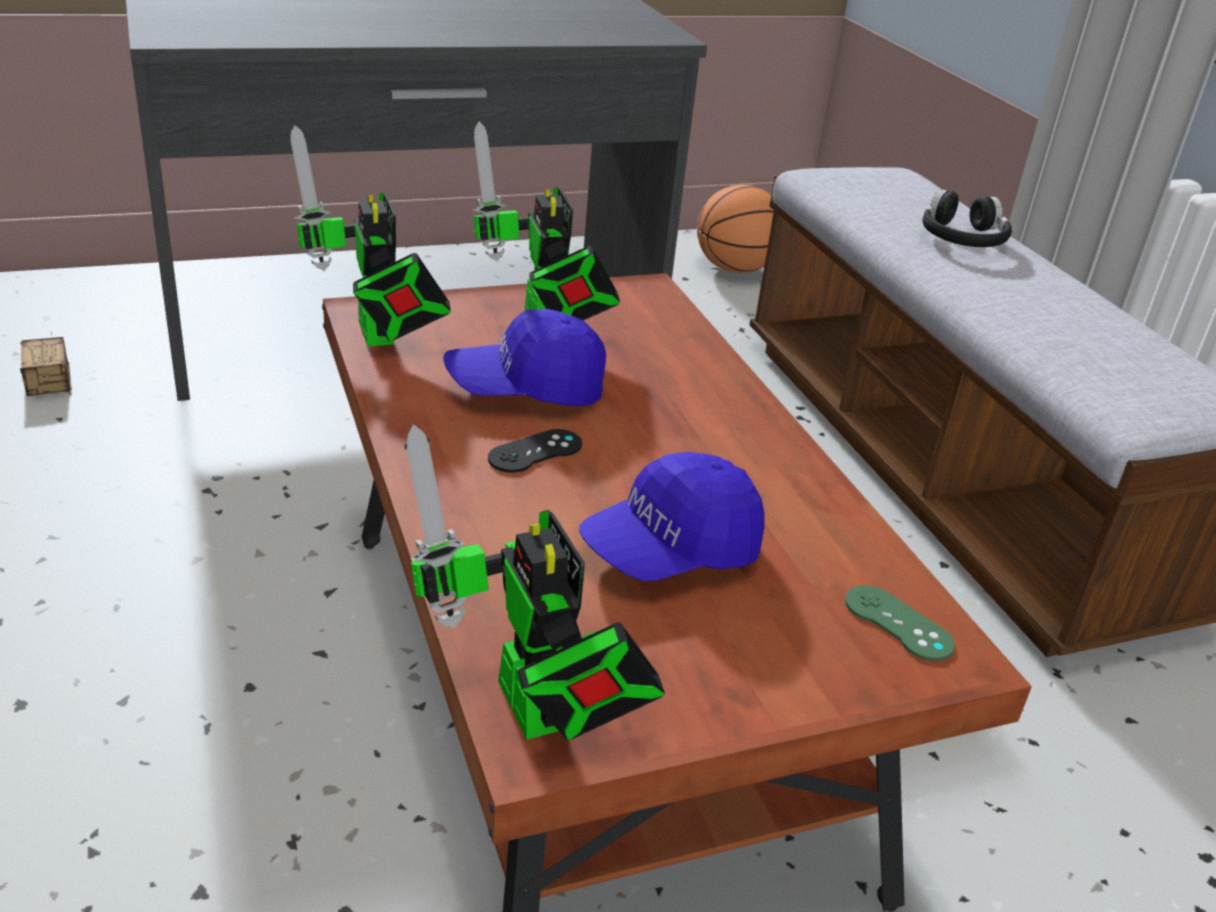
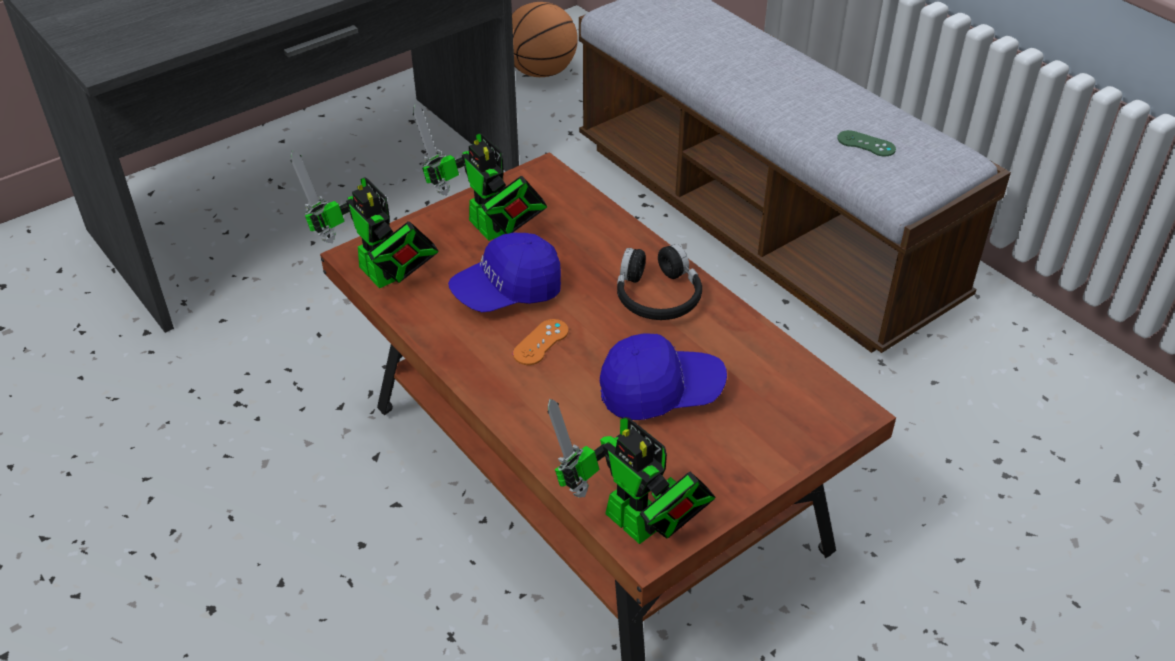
camera: 15 degrees left, 10 degrees up
(49, 401) = (61, 364): storage box -> none
(535, 451) = (541, 342): black game controller -> orange game controller
(670, 551) = (660, 392): blue cap -> blue cap turned 135 degrees counterclockwise
(898, 623) = (810, 399): green game controller -> green game controller (866, 144)
(961, 238) = (742, 53): black headphones -> black headphones (657, 296)

